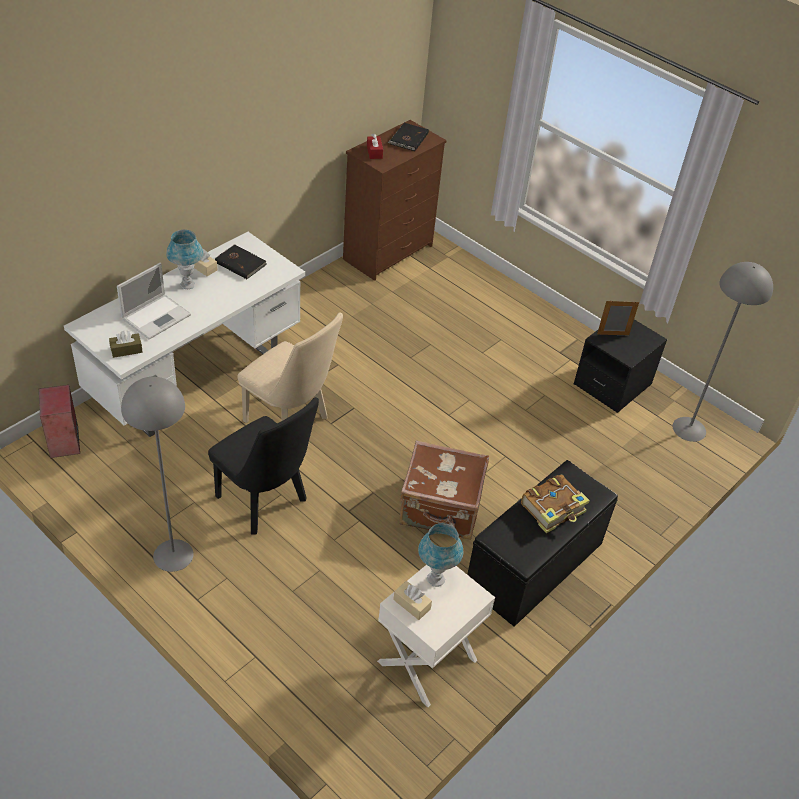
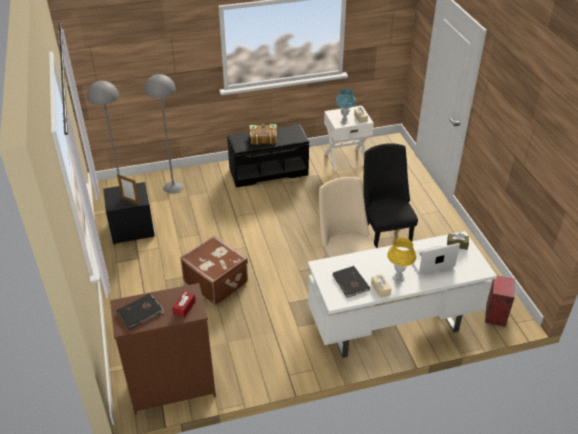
camera: 145 degrees left, 5 degrees down
(173, 555) = (444, 232): grey floor lamp -> grey floor lamp (173, 187)
(187, 285) = (398, 278): blue table lamp -> yellow table lamp
(441, 509) = (292, 205): brown suitcase -> brown suitcase (216, 281)

